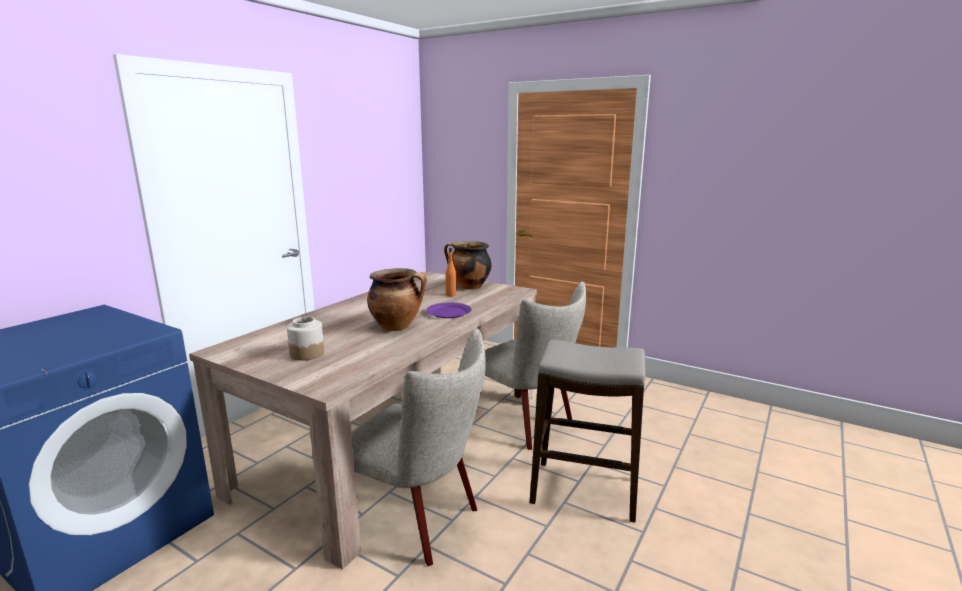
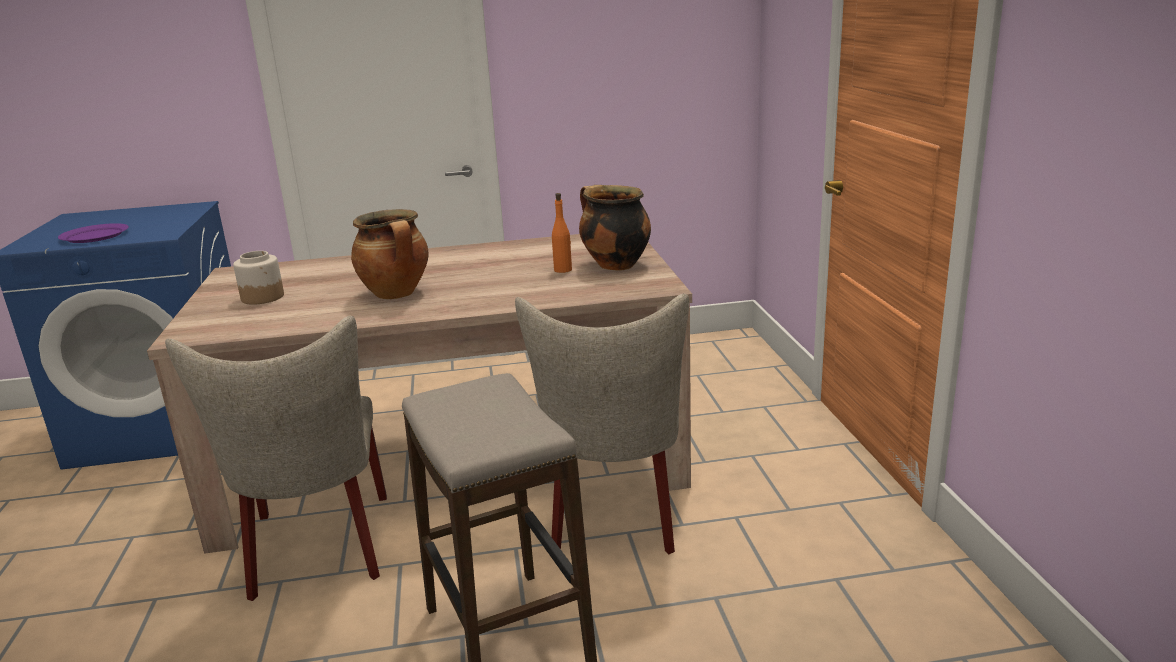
camera: 50 degrees right, 5 degrees up
(448, 312) = (490, 293): purple plate -> purple plate (95, 236)

